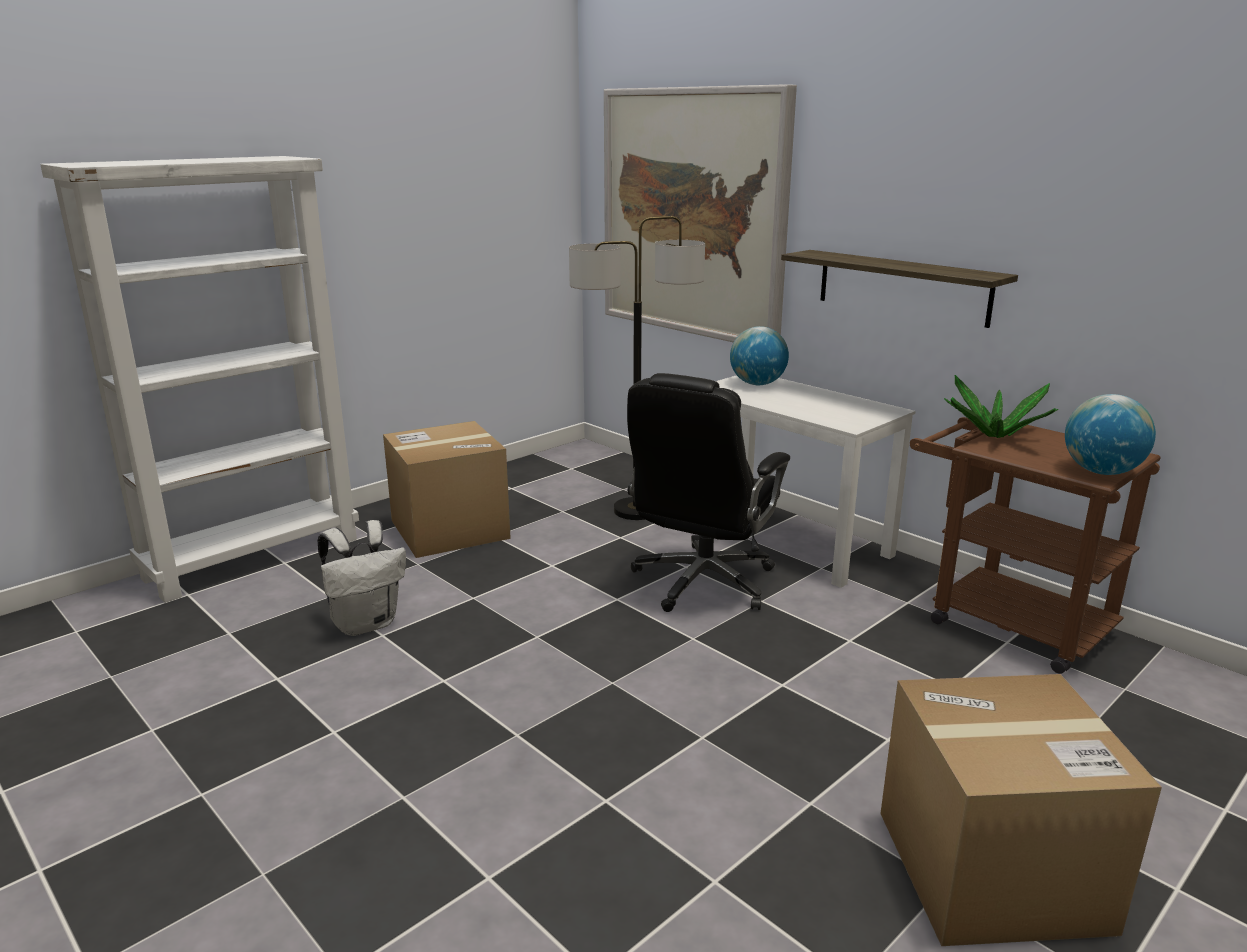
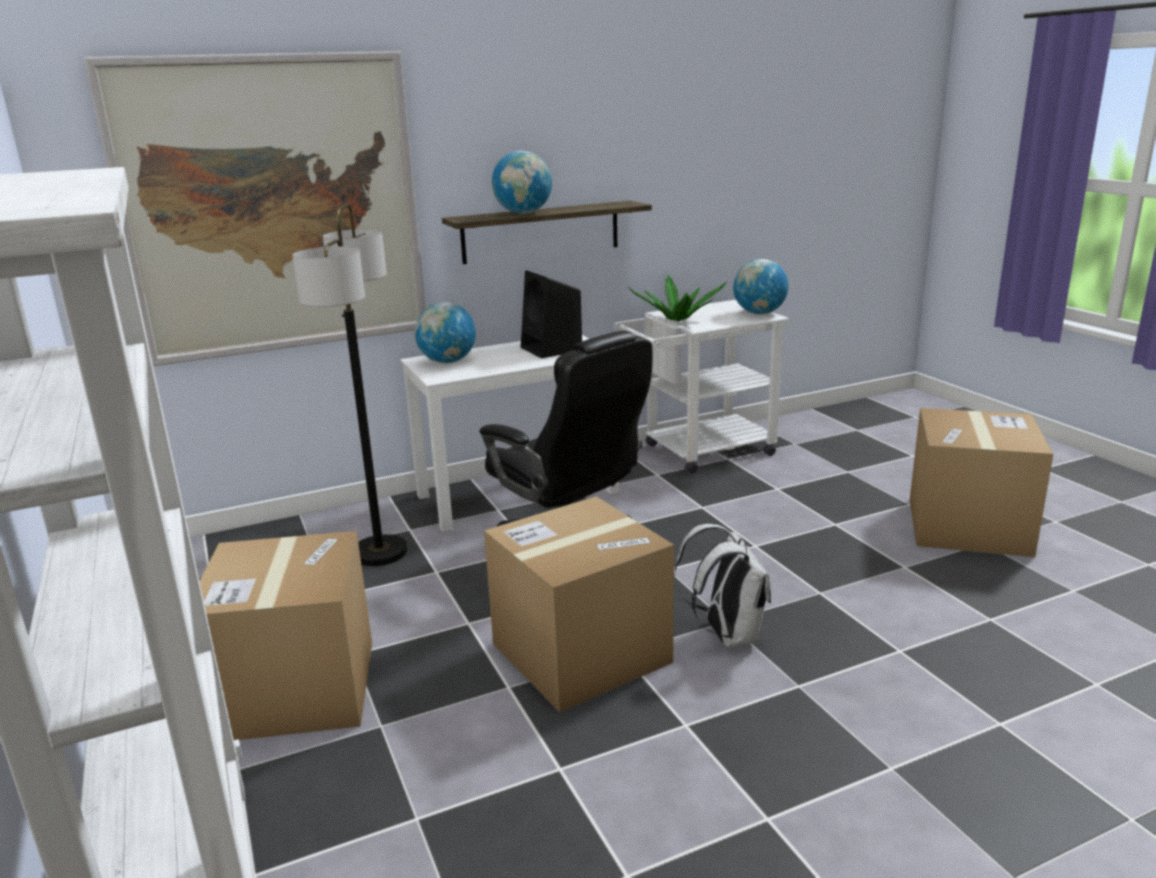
camera: 70 degrees left, 0 degrees up
(366, 623) = (521, 782): white backpack -> white backpack (727, 634)
(528, 618) = (581, 653): none -> cardboard box
(839, 409) = (552, 349): none -> black speaker
(862, 260) = (523, 213): none -> globe
(1004, 620) = (699, 452): brown cart -> white cart

